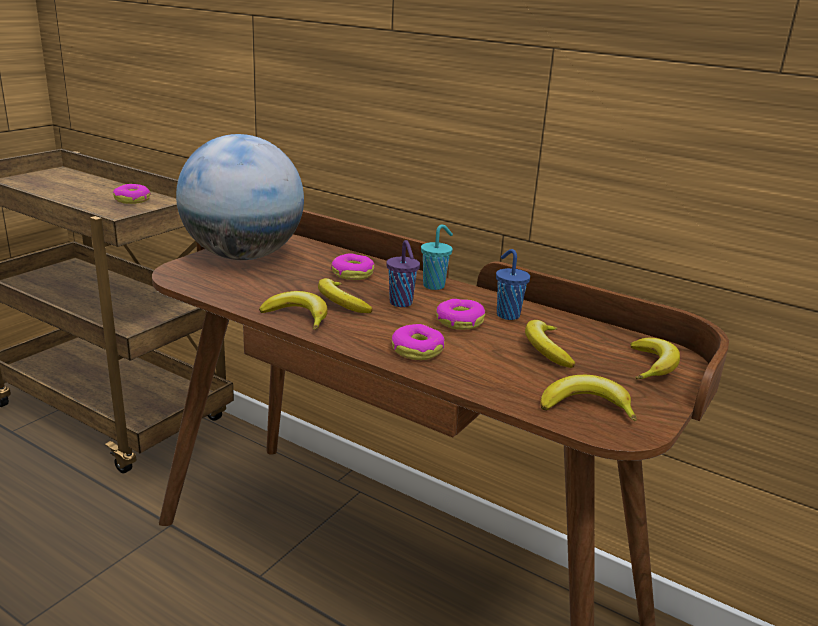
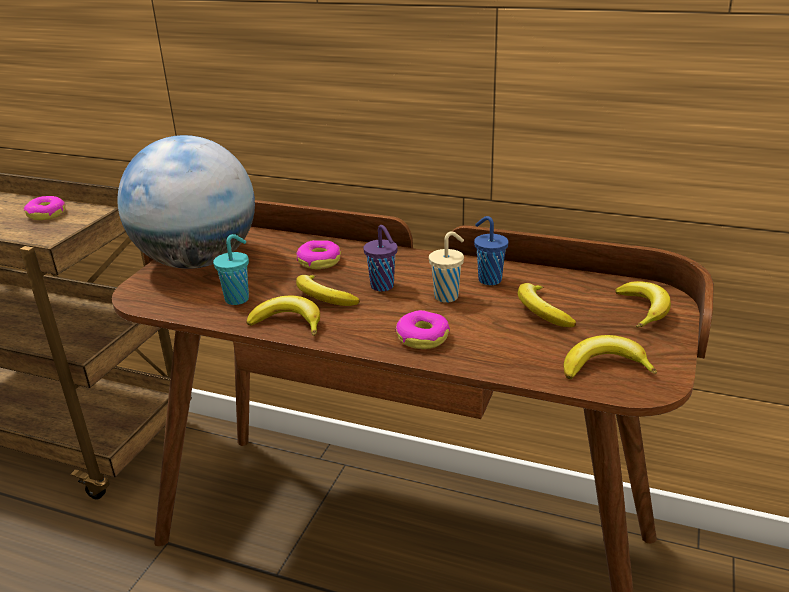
camera: 10 degrees left, 5 degrees up
(435, 285) = (406, 260): turquoise cup -> turquoise cup (238, 299)
(459, 321) = (447, 296): donut -> beige cup

